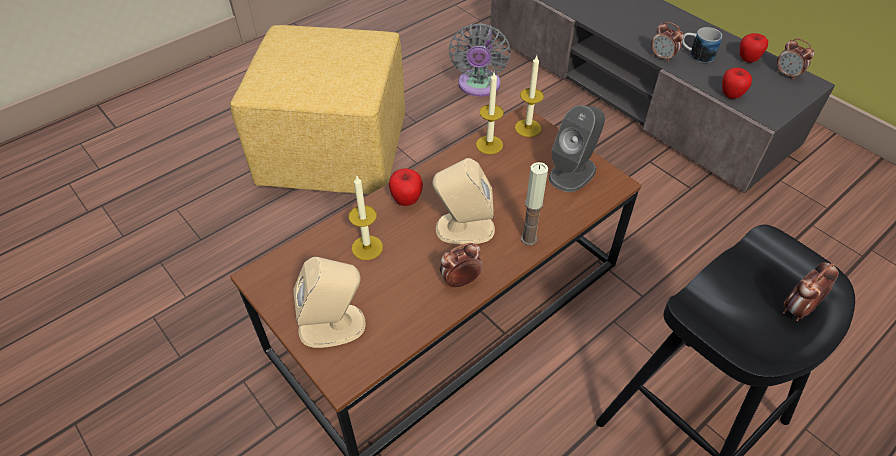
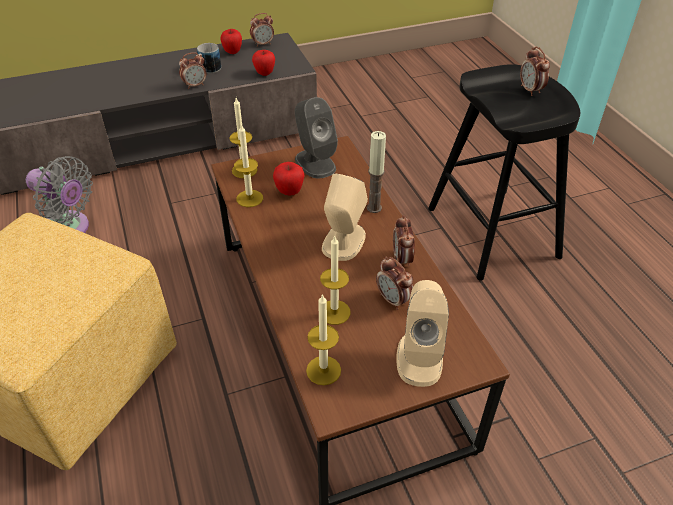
camera: 70 degrees left, 5 degrees down
(297, 259) = (323, 370): none -> candle
(399, 288) = (393, 300): none -> alarm clock
(406, 200) = (288, 270): apple -> apple (289, 192)

